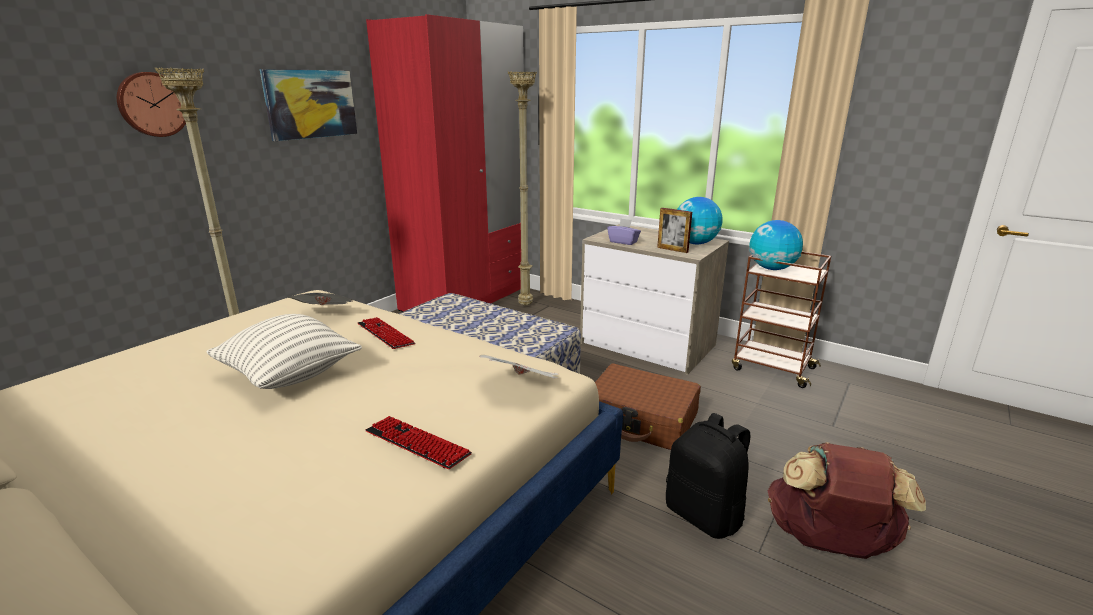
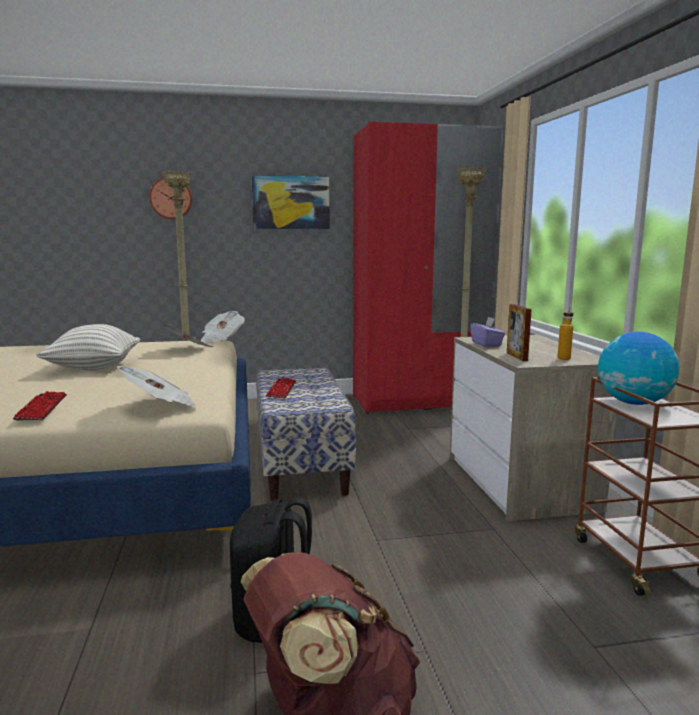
camera: 45 degrees right, 10 degrees down
(314, 290) = (221, 339): none -> newspaper
(385, 334) = (184, 364): keyboard -> keyboard (281, 389)
(641, 419) = (378, 531): brown suitcase -> none
(695, 243) = (564, 357): globe -> bottle

